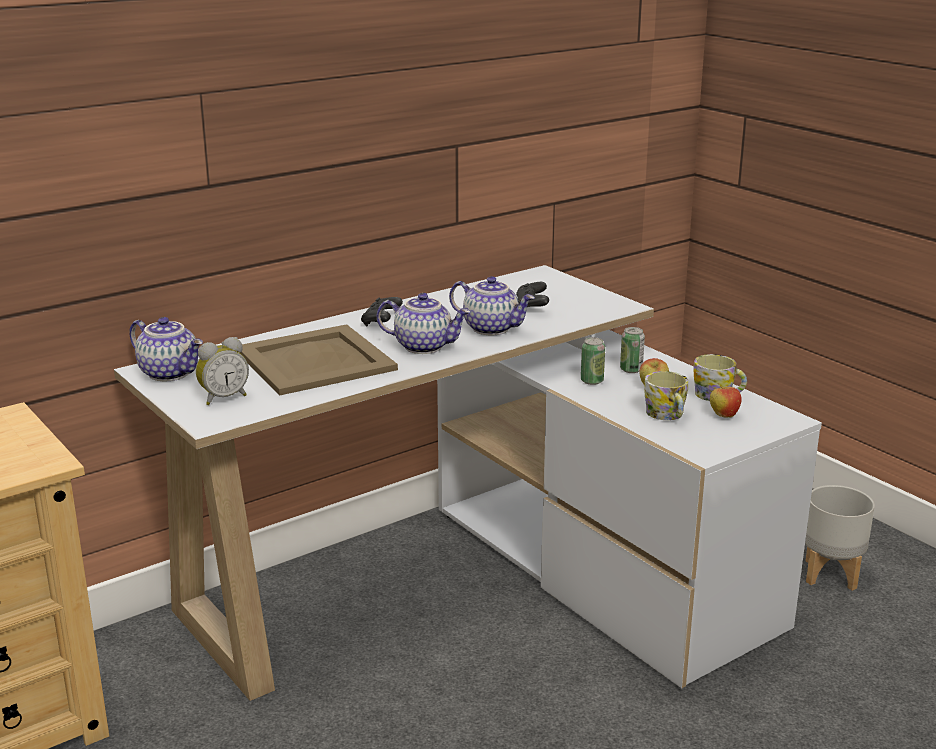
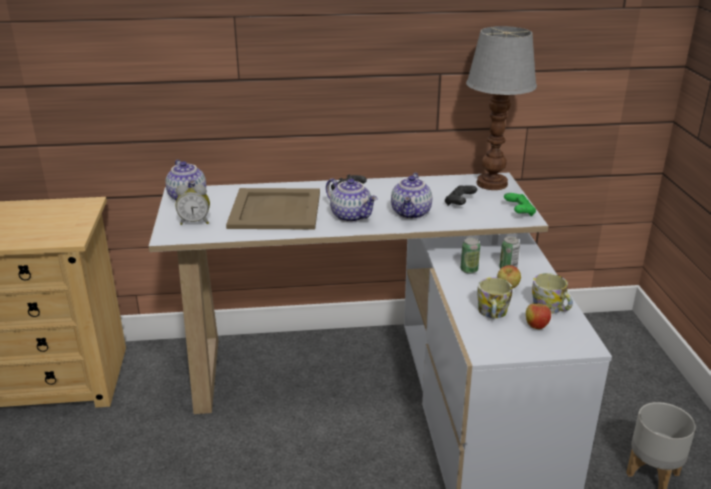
camera: 30 degrees right, 5 degrees up
(492, 328) = (412, 213): teapot -> teapot turned 45 degrees clockwise
(540, 280) = (490, 183): none -> table lamp
(608, 301) = (519, 212): none -> green game controller

